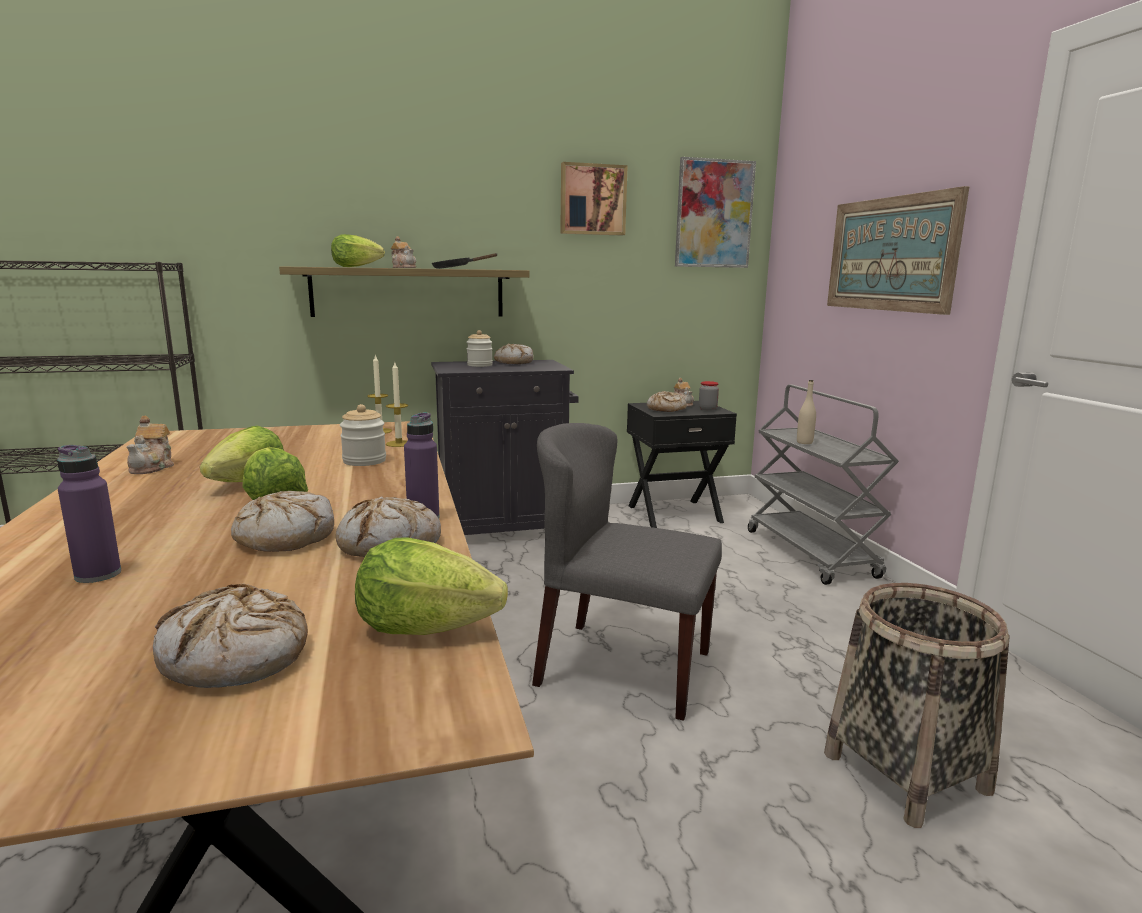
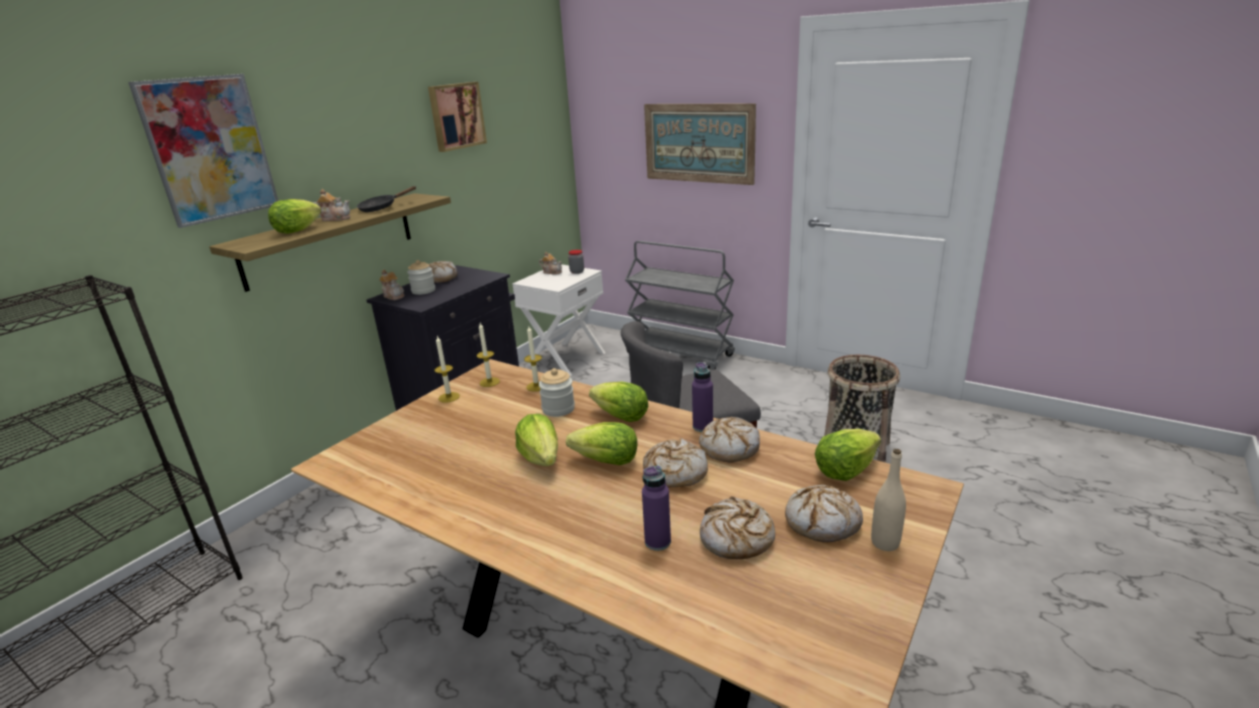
camera: 40 degrees left, 10 degrees up
(153, 467) = (432, 484): teapot -> teapot (394, 296)
(328, 430) = (449, 397): none -> candle
(386, 483) = (621, 417): none -> lettuce
(666, 409) = (552, 281): bread -> bread (736, 538)
(674, 513) = (565, 358): black nightstand -> white nightstand
(714, 214) = (536, 111): picture -> picture (209, 149)
(804, 442) = (669, 282): beige bottle -> beige bottle (885, 543)

